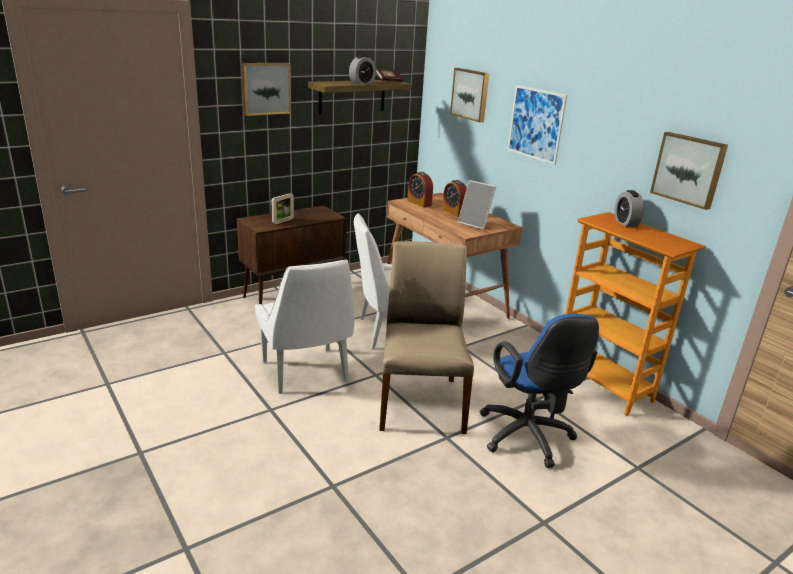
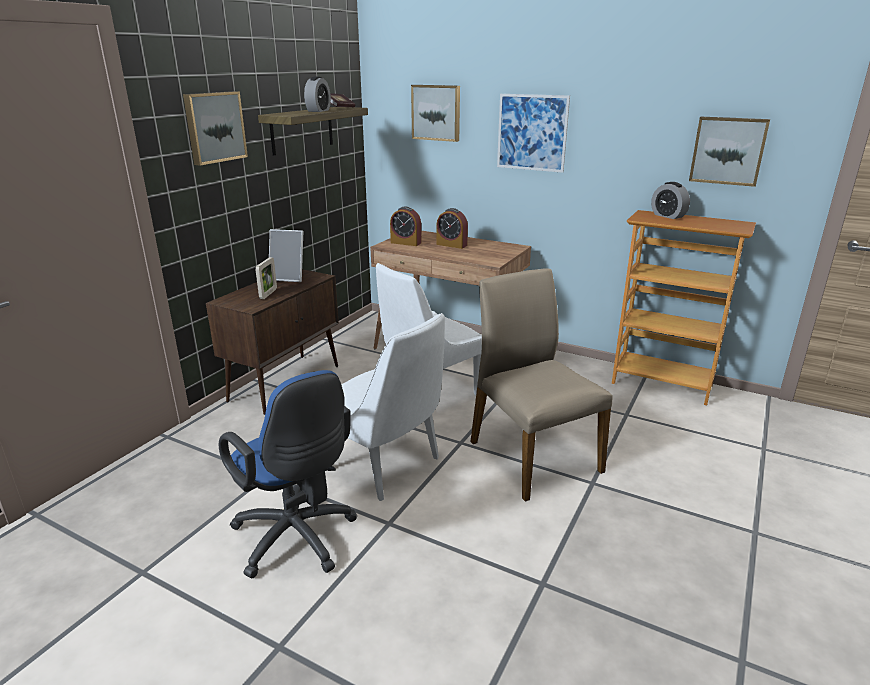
camera: 25 degrees left, 0 degrees up
(475, 224) = (487, 251): picture frame -> picture frame (289, 277)
(528, 438) = (658, 456): blue office chair -> blue office chair (298, 540)

